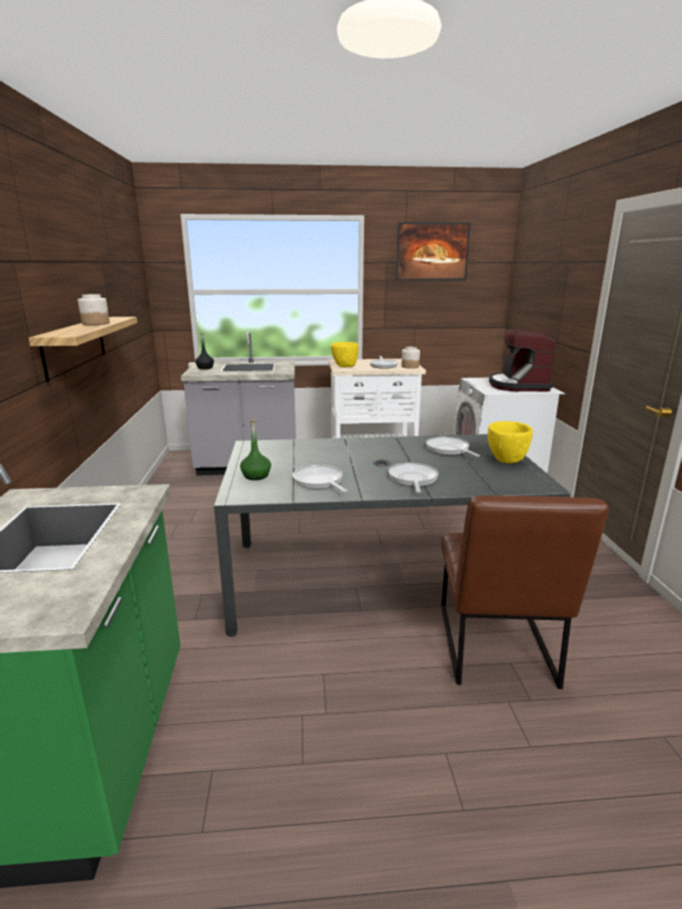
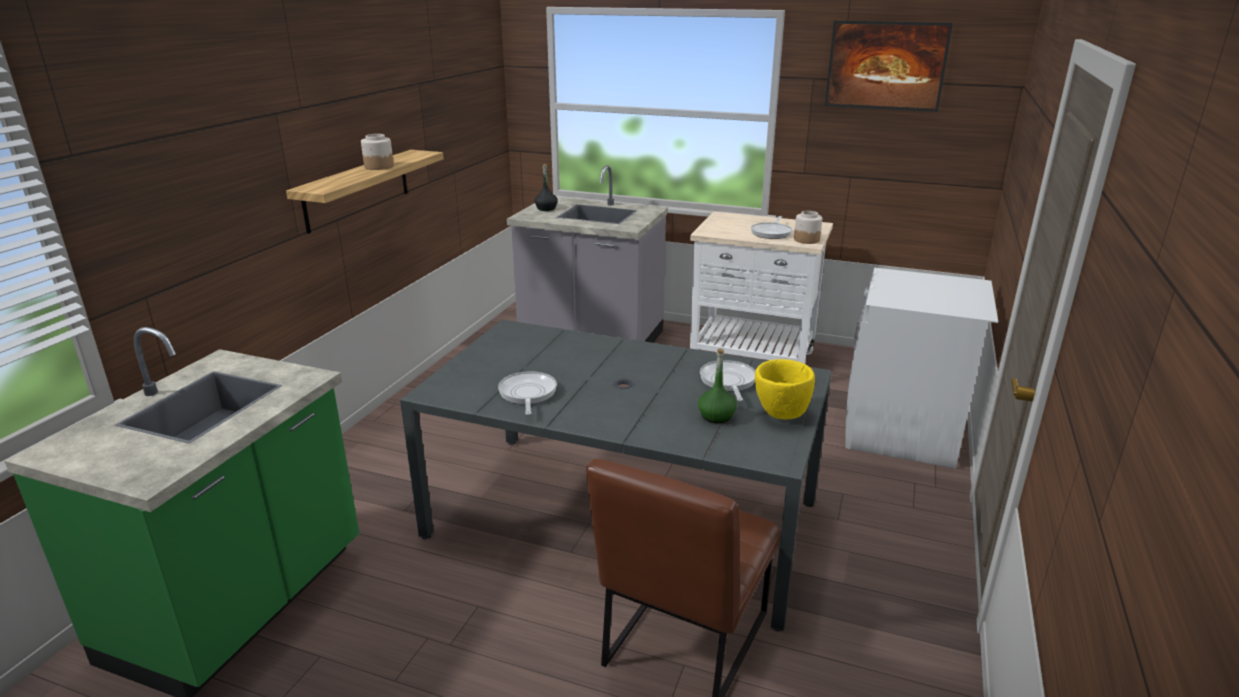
camera: 25 degrees right, 5 degrees up
(256, 476) = (473, 372): green bottle -> green bottle (716, 416)
(344, 366) = (716, 228): yellow bowl -> none
(413, 479) = (631, 414): frying pan -> none
(518, 385) = (942, 295): coffee machine -> none

